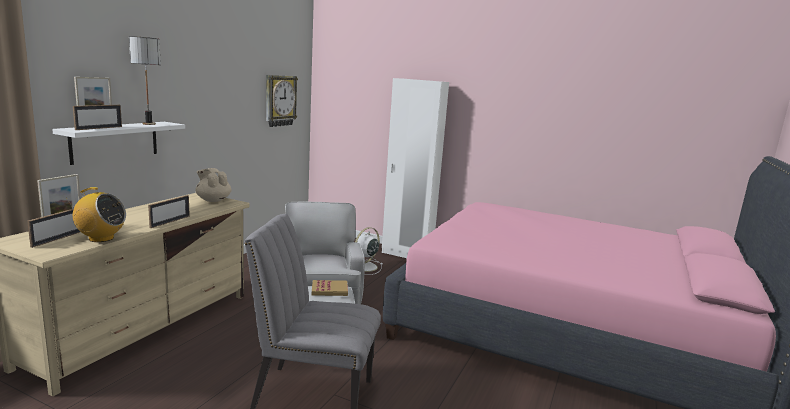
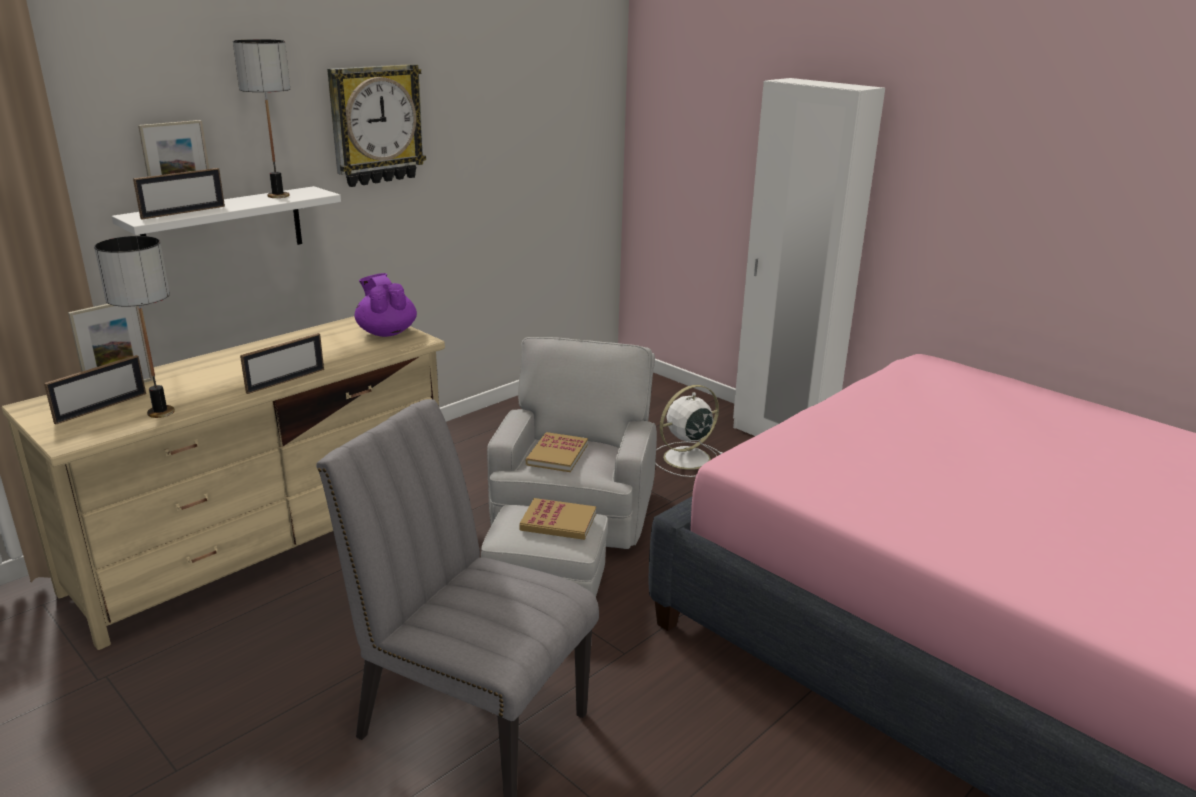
camera: 20 degrees right, 10 degrees up
(101, 238) = (160, 412): radio -> table lamp
(213, 200) = (386, 332): beige teapot -> purple teapot
(279, 100) = (553, 126): wall clock -> wall clock (376, 125)
(316, 260) = (557, 455): none -> book

